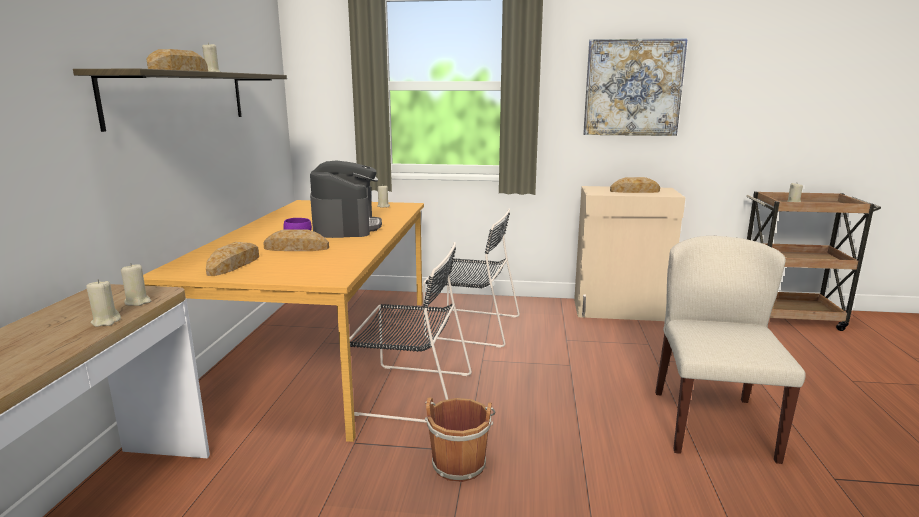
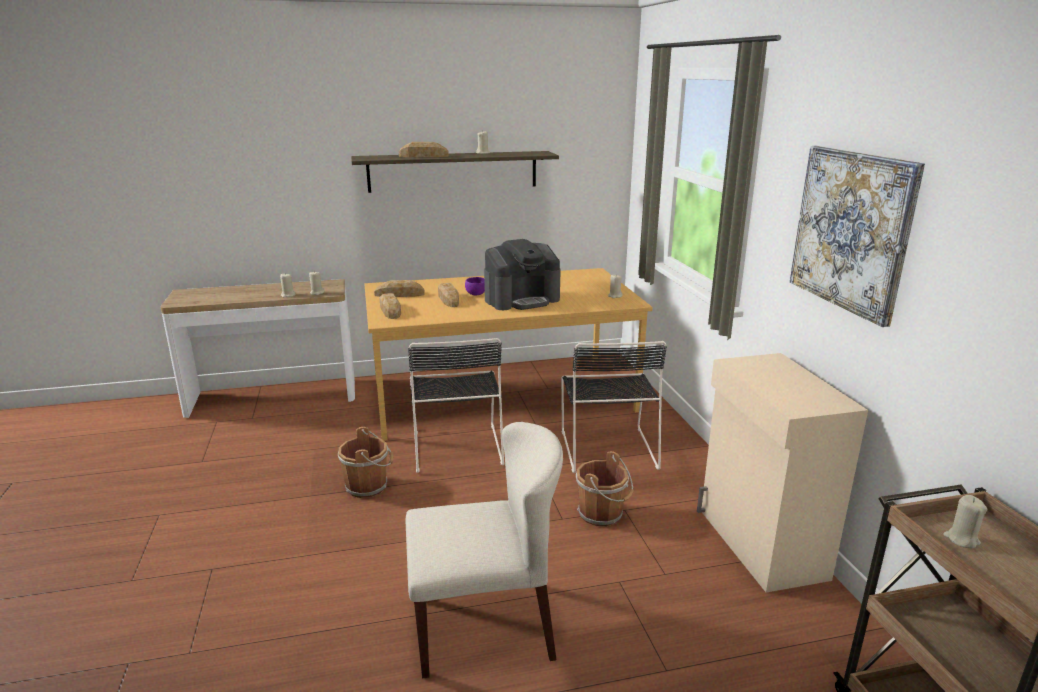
camera: 70 degrees right, 5 degrees up
(569, 348) = (602, 514): none -> brown bucket
(634, 191) = (786, 384): bread -> bread (390, 310)

